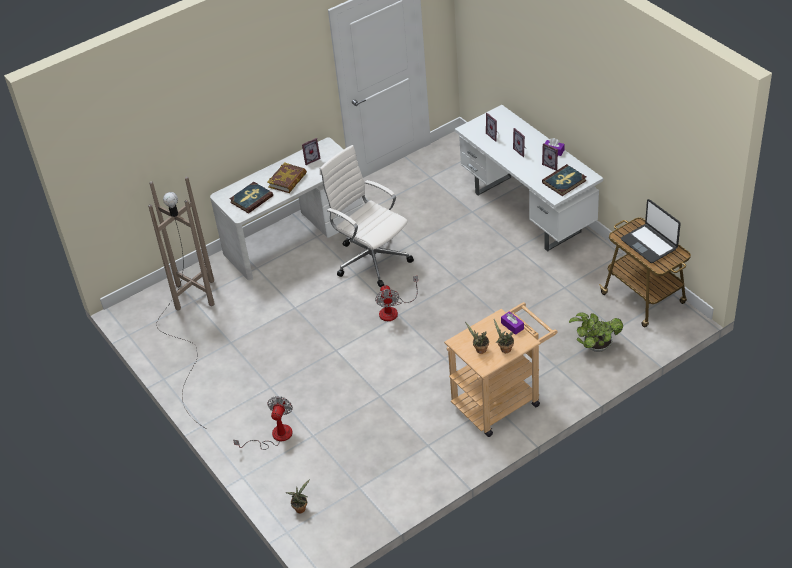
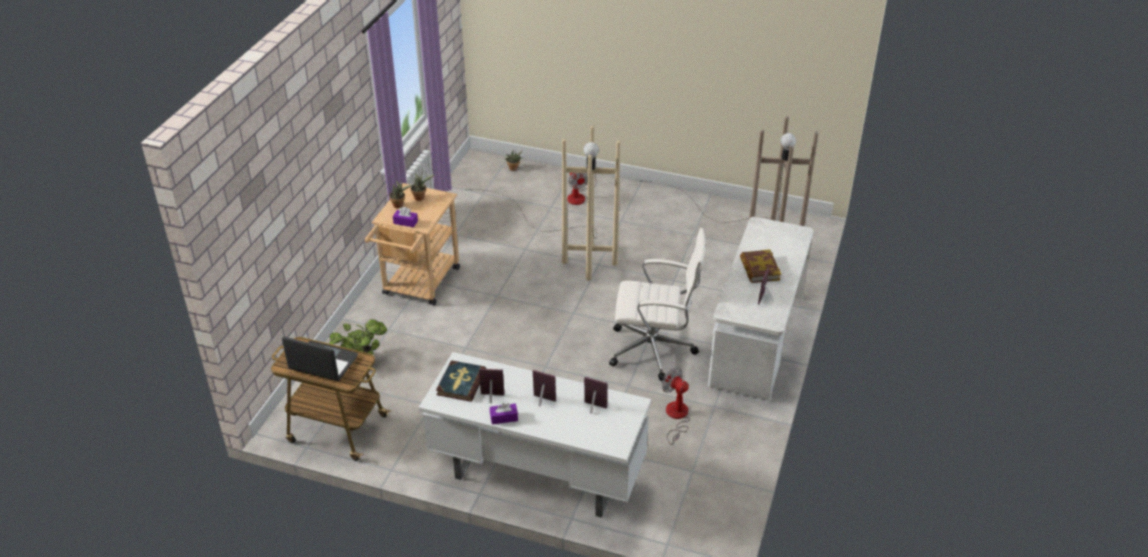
camera: 140 degrees right, 5 degrees down
(251, 199) = (769, 240): book -> none
(339, 388) = (565, 241): none -> beige floor lamp
(393, 310) = (582, 314): fan -> fan (676, 417)

